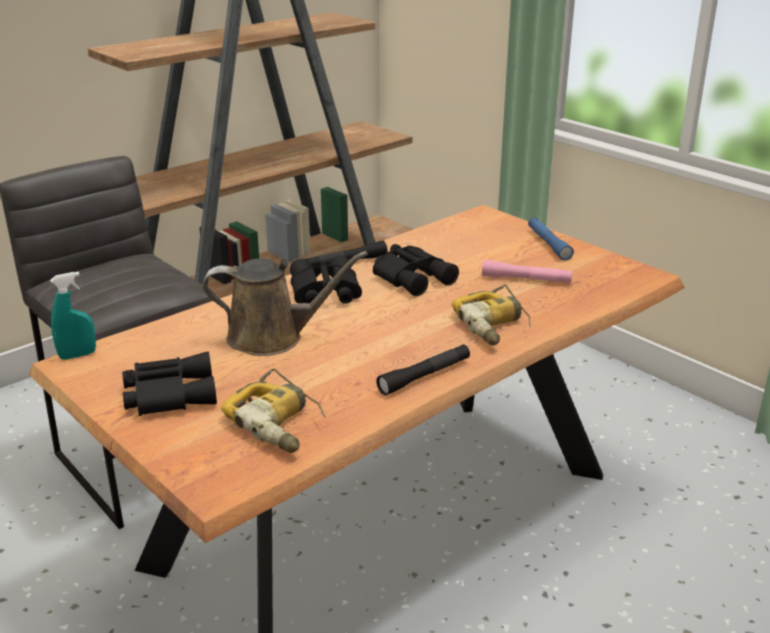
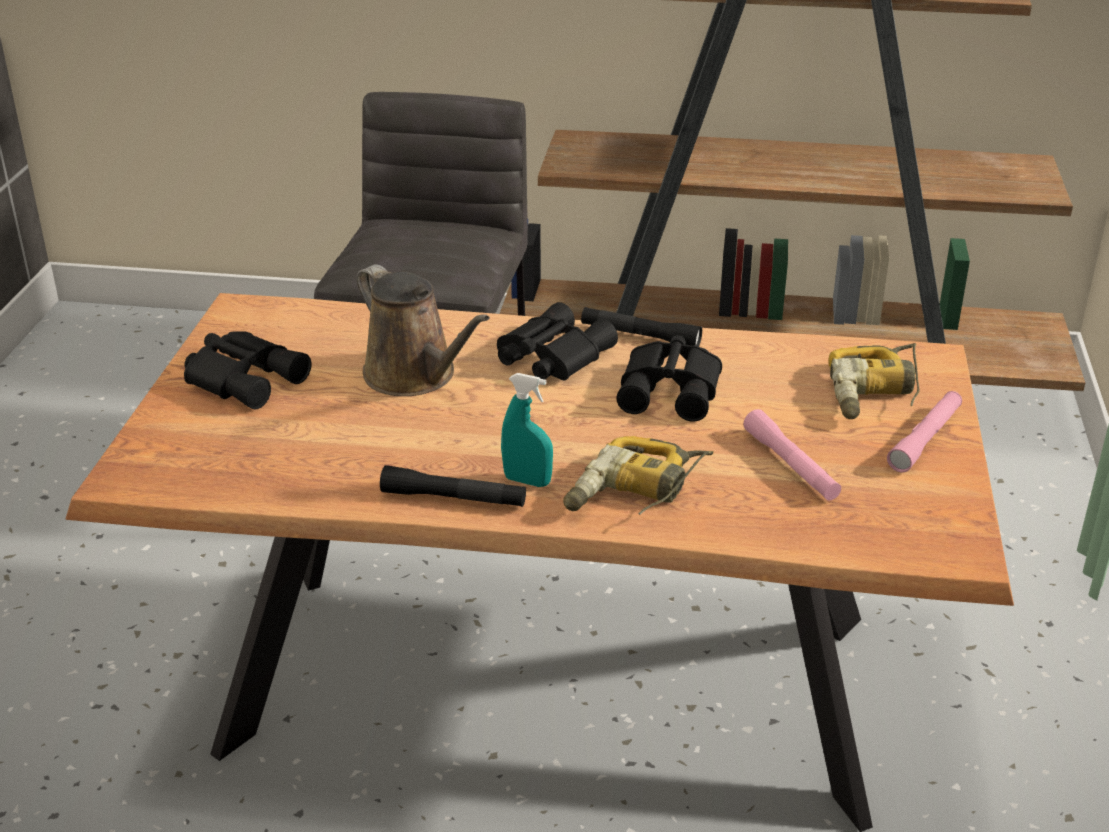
camera: 50 degrees right, 5 degrees up
(77, 355) = (256, 303): turquoise spray bottle -> turquoise spray bottle (527, 481)
(279, 422) = (264, 457): power drill -> power drill (875, 393)
(548, 244) = (925, 439): blue flashlight -> pink flashlight

